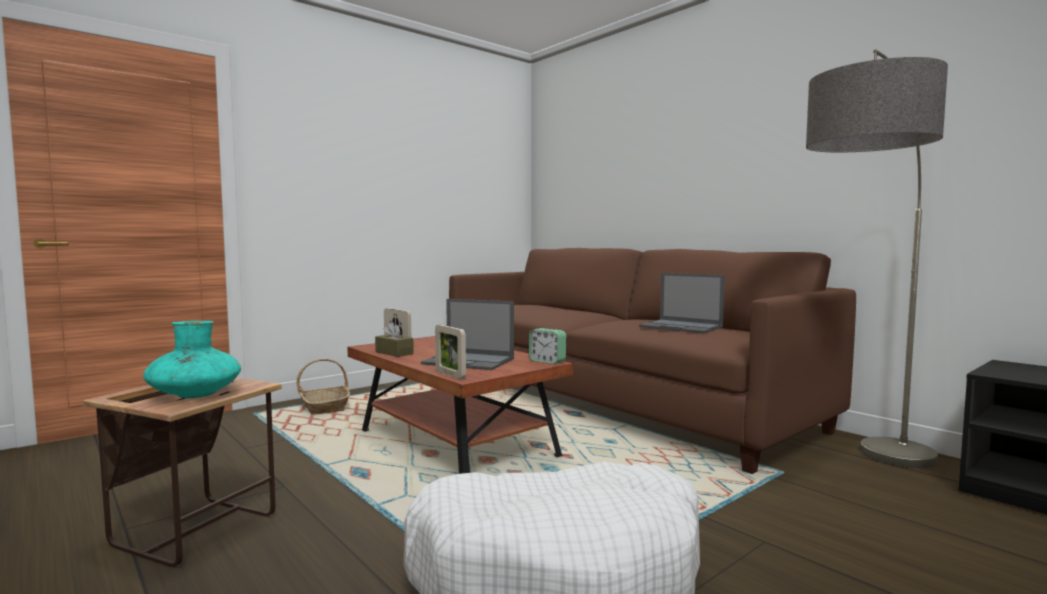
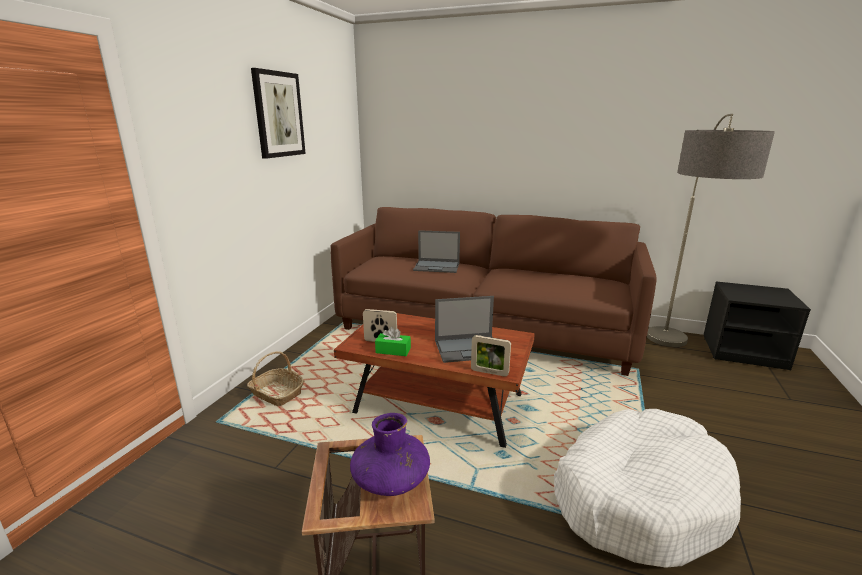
camera: 30 degrees left, 15 degrees up
(195, 395) = (390, 479): turquoise vase -> purple vase
(394, 353) = (393, 350): brown tissue box -> green tissue box
(405, 138) = (278, 114): none -> picture
(547, 361) = (517, 335): alarm clock -> none
(682, 327) = (560, 281): laptop -> laptop (437, 266)

